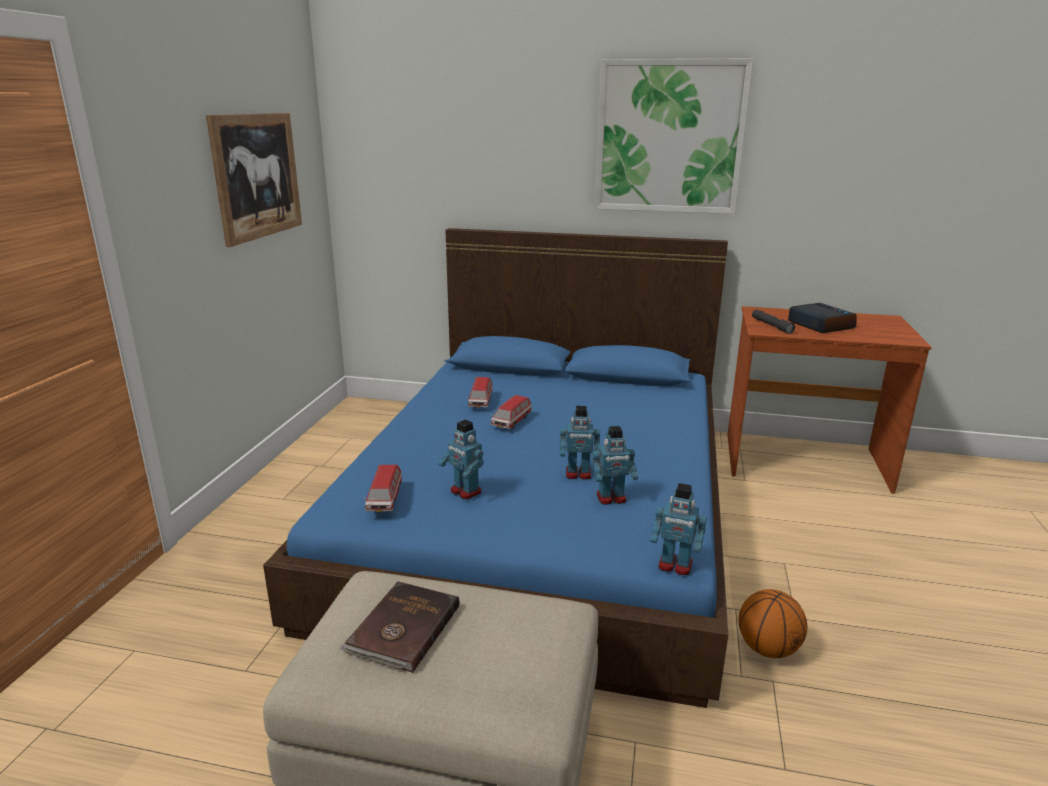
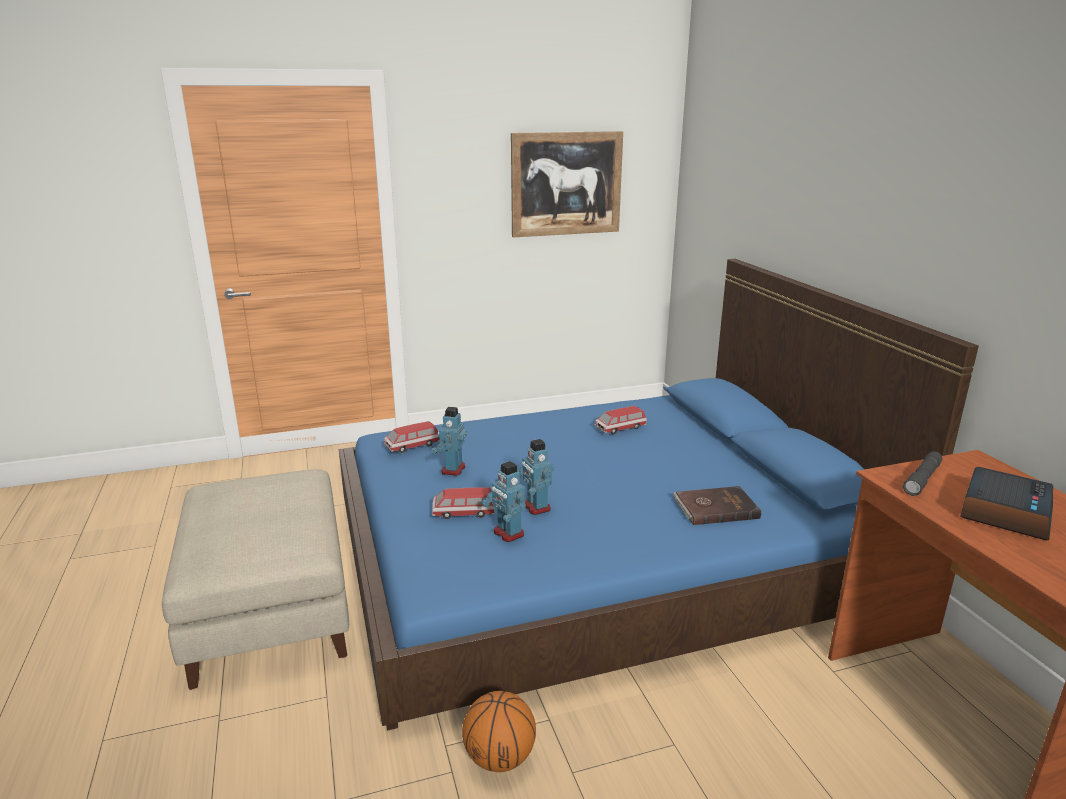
camera: 60 degrees right, 0 degrees up
(402, 629) = (255, 498): brown book -> brown book (715, 508)
(511, 421) = (597, 451): toy car -> toy car (463, 513)
(669, 137) = (936, 183): picture -> none
(675, 566) = (419, 591): toy robot -> none

